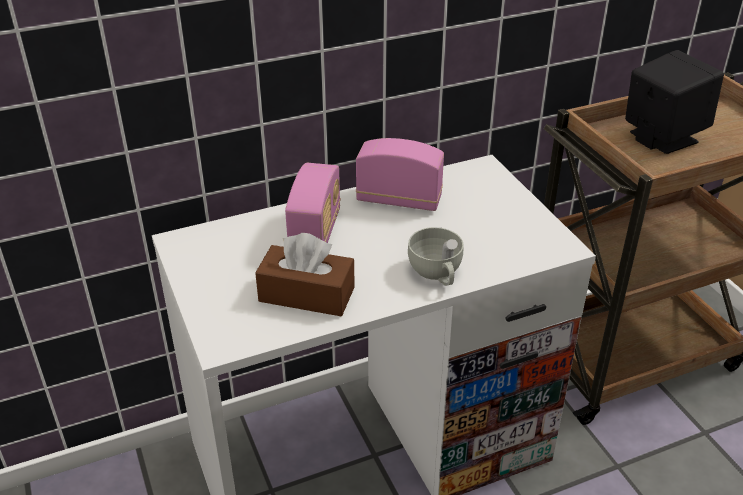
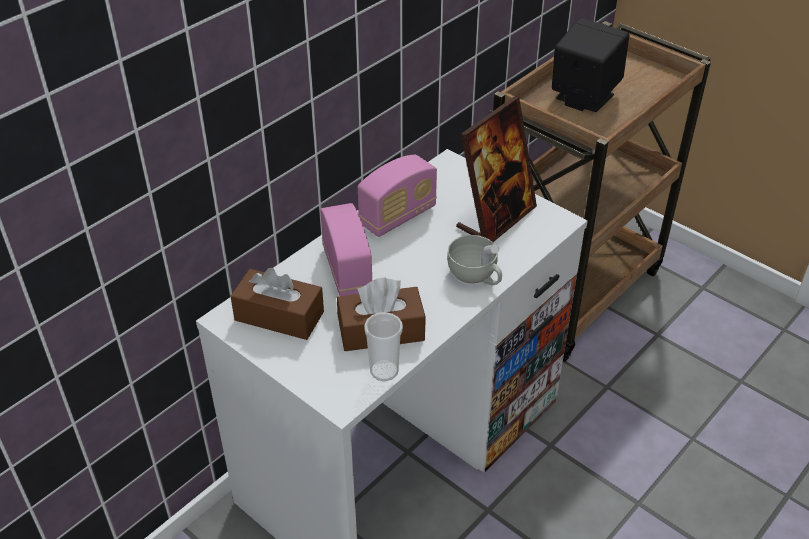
camera: 25 degrees left, 5 degrees up
(224, 253) = (279, 316): none -> brown tissue box
(282, 331) = (384, 371): none -> cup
(399, 200) = (398, 216): radio -> radio turned 150 degrees clockwise
(496, 227) = (496, 218): none -> picture frame

